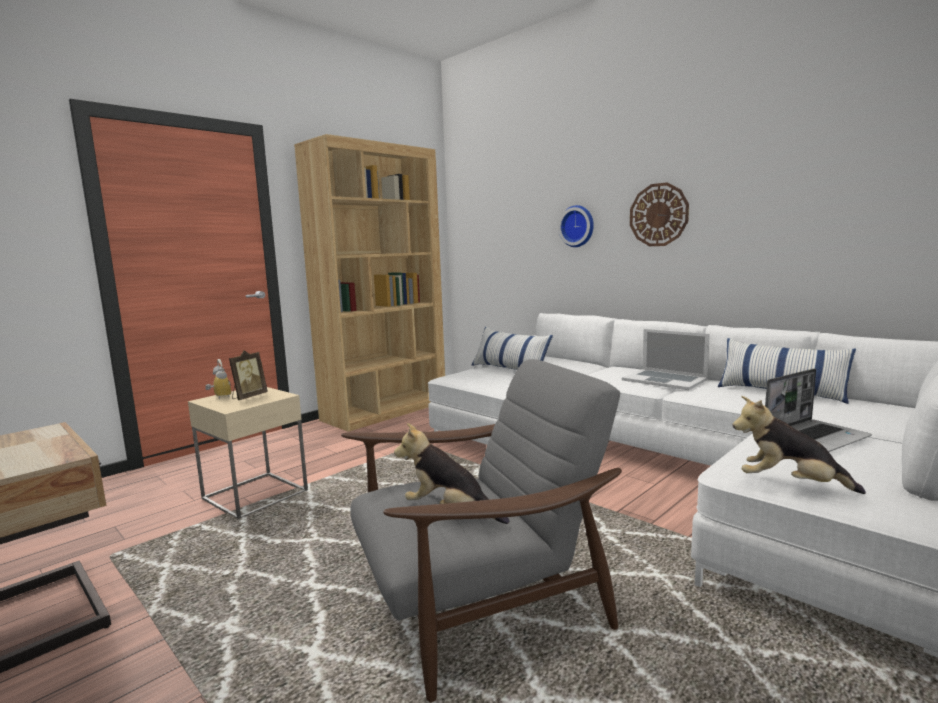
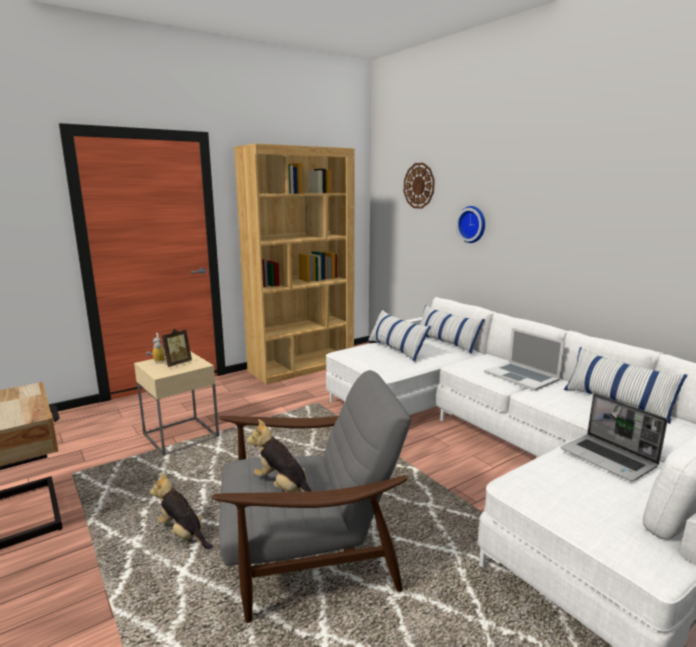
camera: 10 degrees right, 5 degrees up
(561, 360) = (445, 342): none -> pillow
(658, 215) = (539, 224): wall clock -> wall clock (419, 185)
(790, 485) = (551, 505): plush toy -> plush toy (183, 534)
(815, 438) = (609, 459): laptop -> laptop turned 75 degrees clockwise

